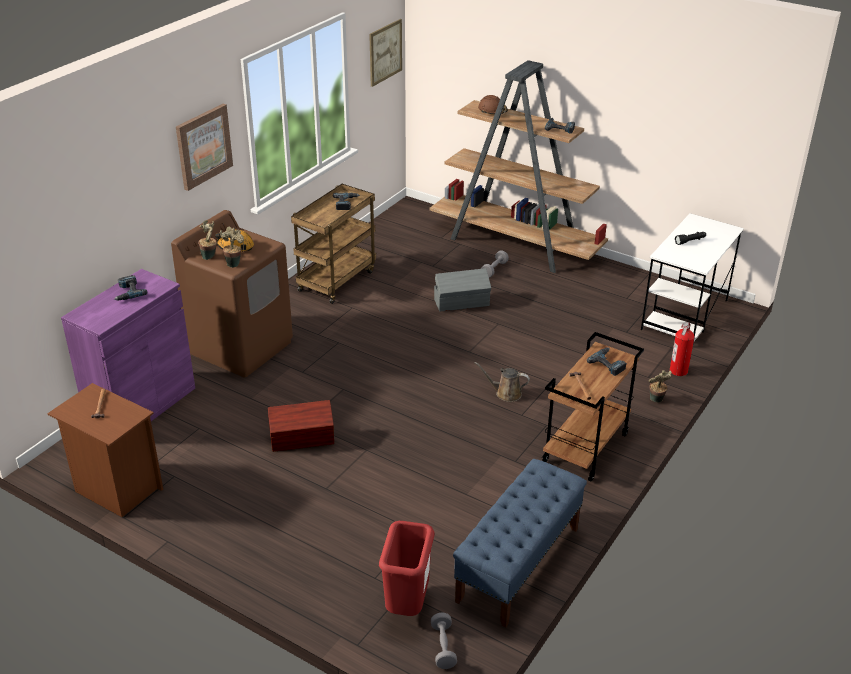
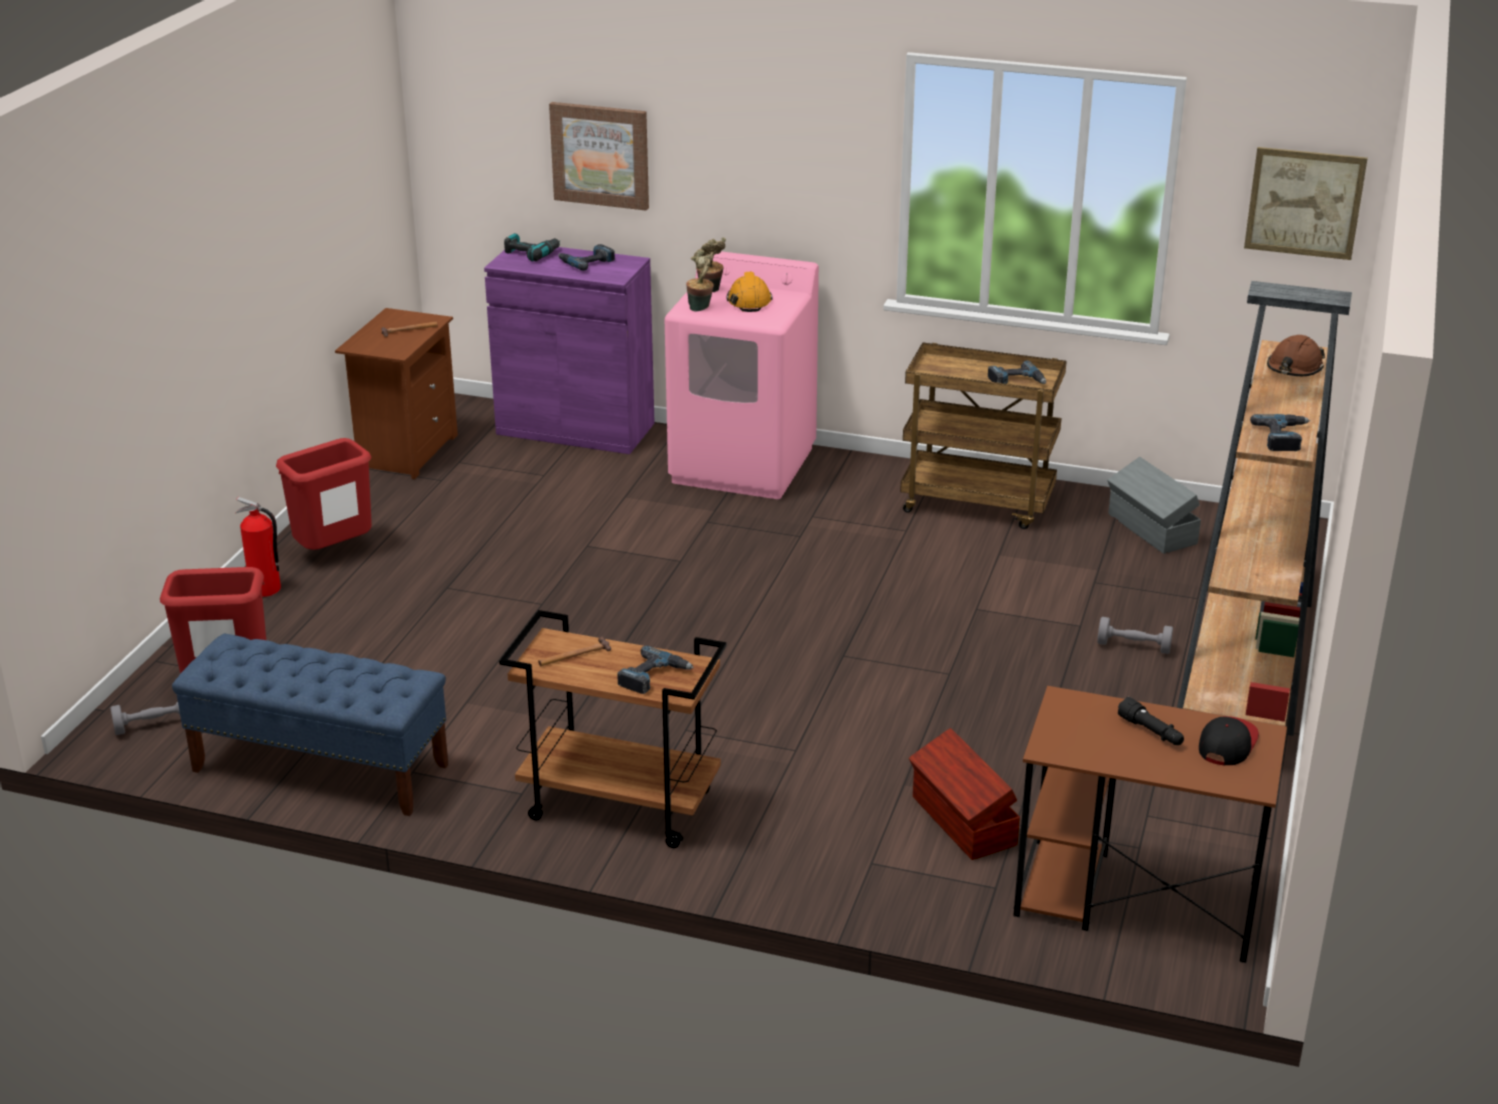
camera: 75 degrees right, 5 degrees down
(92, 312) = (532, 253): none -> power drill
(203, 146) = (800, 148): picture -> picture (600, 155)
(241, 347) = (743, 465): brown washing machine -> pink washing machine
(250, 539) = (334, 553): none -> red trash can
(302, 439) = (547, 551): brown storage box -> brown storage box (963, 822)
(462, 302) = (992, 628): grey storage box -> grey storage box (1151, 529)
(505, 393) = (738, 707): brown watering can -> none
(656, 400) = (798, 878): potted plant -> none
(679, 371) = (914, 902): fire extinguisher -> fire extinguisher (265, 590)
(684, 315) = (1134, 899): white desk -> brown desk
(701, 227) = (1227, 743): none -> cap

